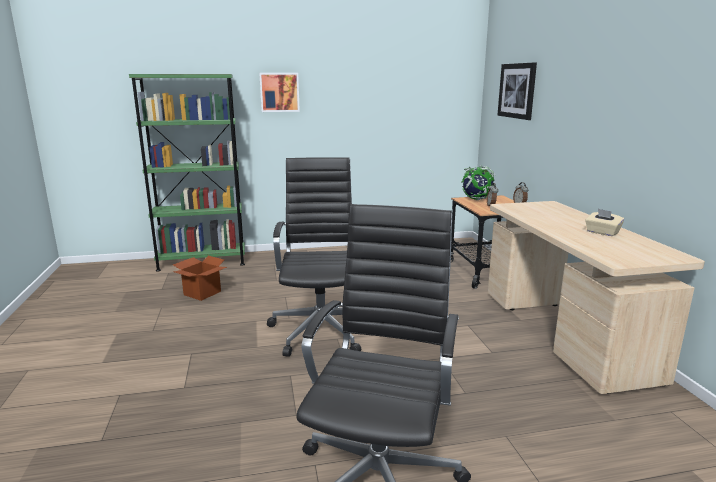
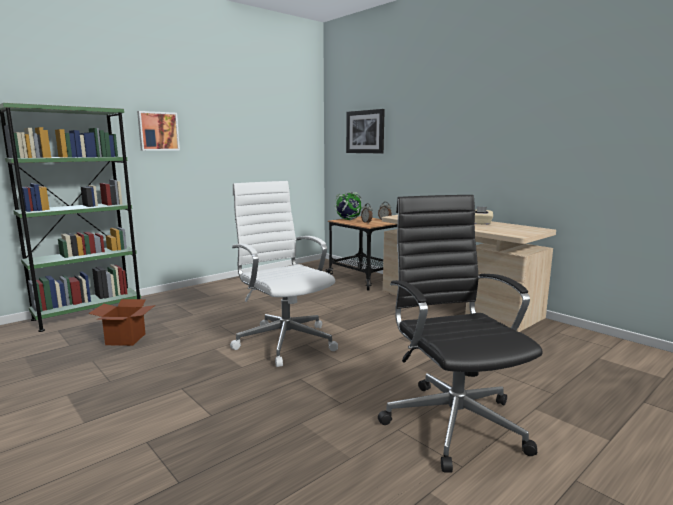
camera: 30 degrees left, 5 degrees down
(321, 329) = (284, 341): black office chair -> white office chair

